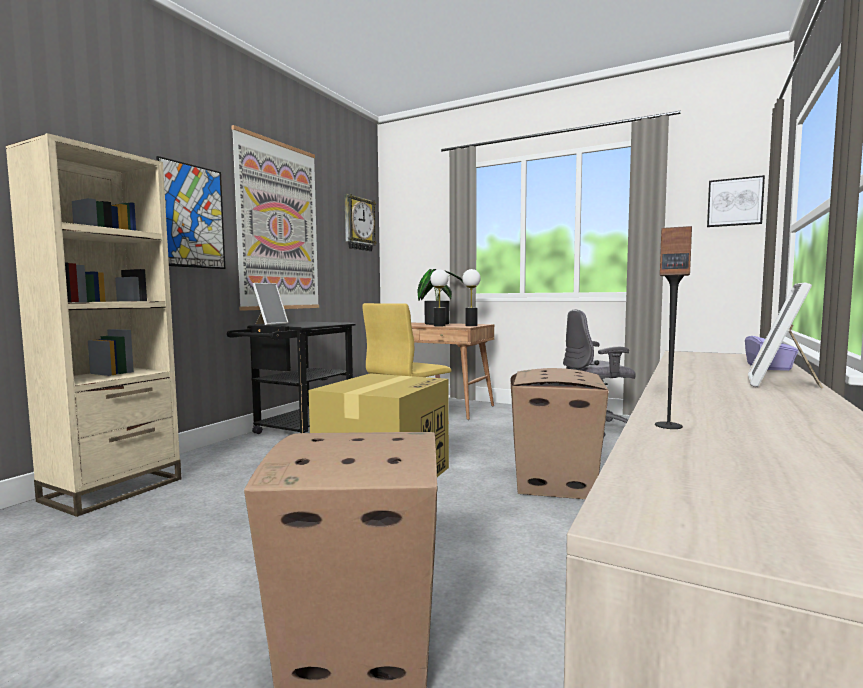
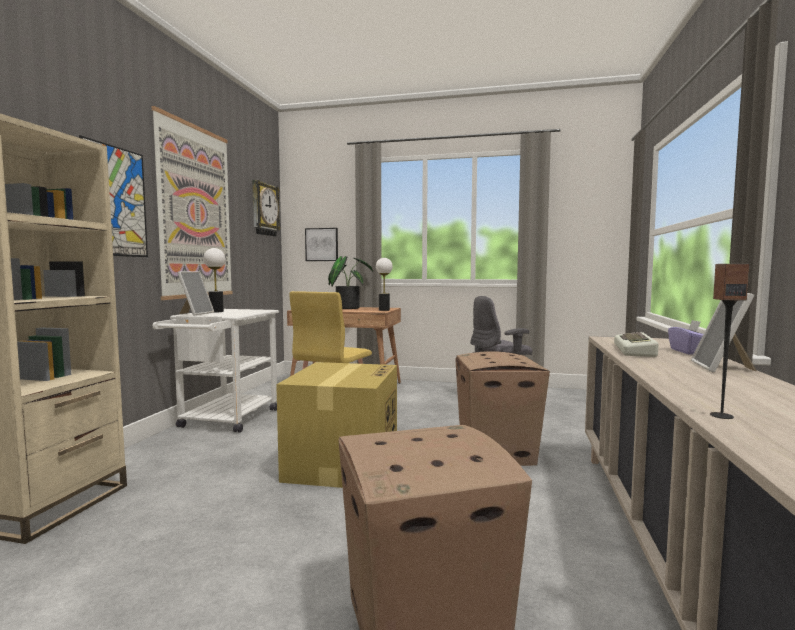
camera: 15 degrees left, 0 degrees up
(299, 431) = (225, 421): black cart -> white cart
(439, 326) = (355, 310): table lamp -> table lamp (216, 311)
(696, 364) = (636, 350): none -> keyboard
(734, 202) = (600, 207): picture -> picture (322, 244)

